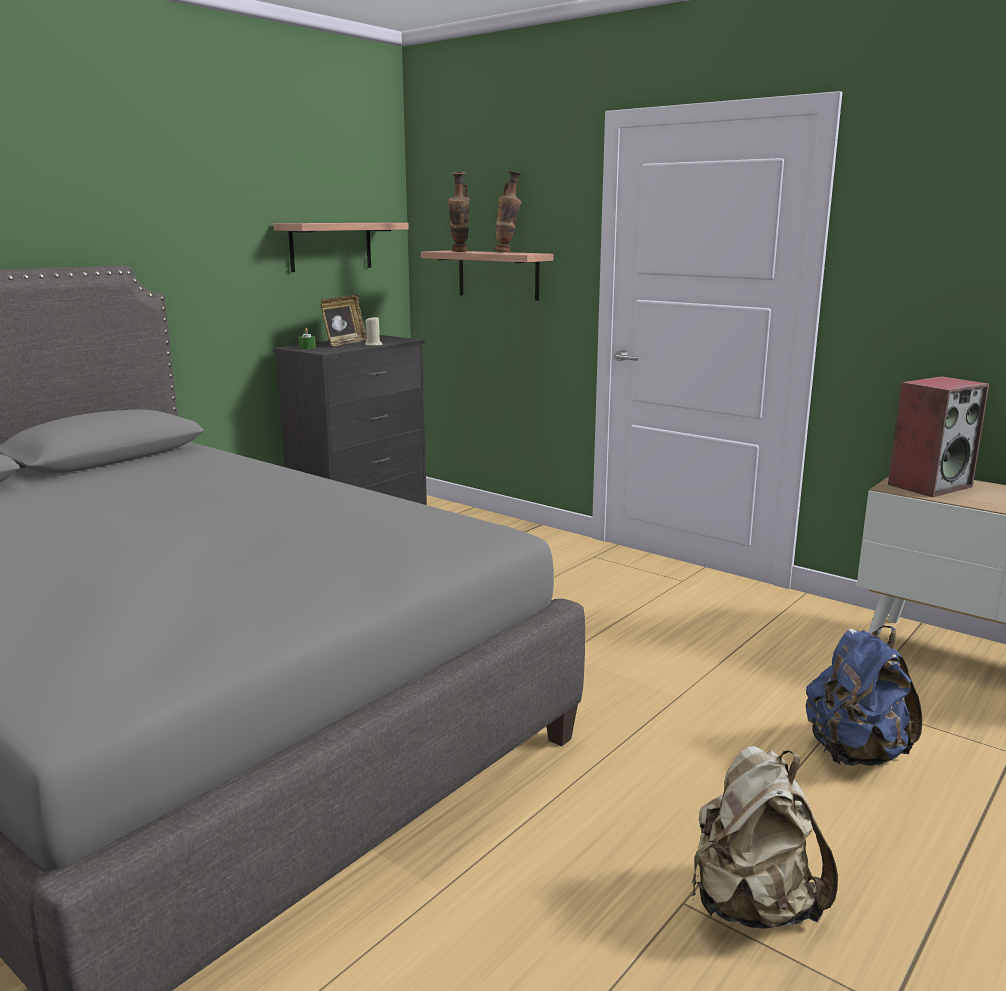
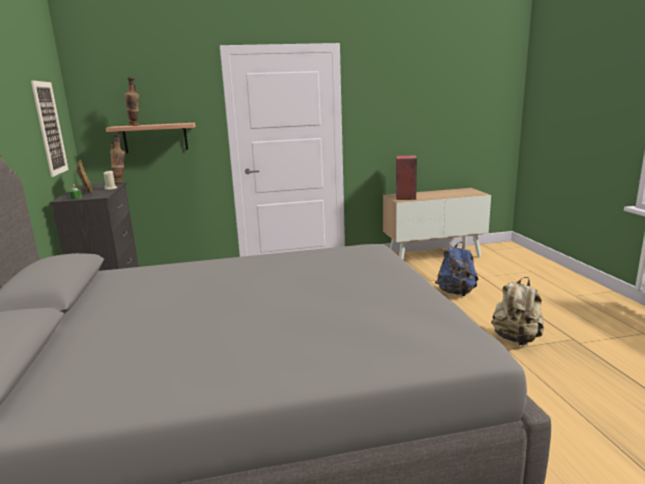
camera: 50 degrees left, 0 degrees up
(331, 246) = (50, 128): shelf -> picture
(507, 252) = (167, 123): vase -> vase (121, 182)

